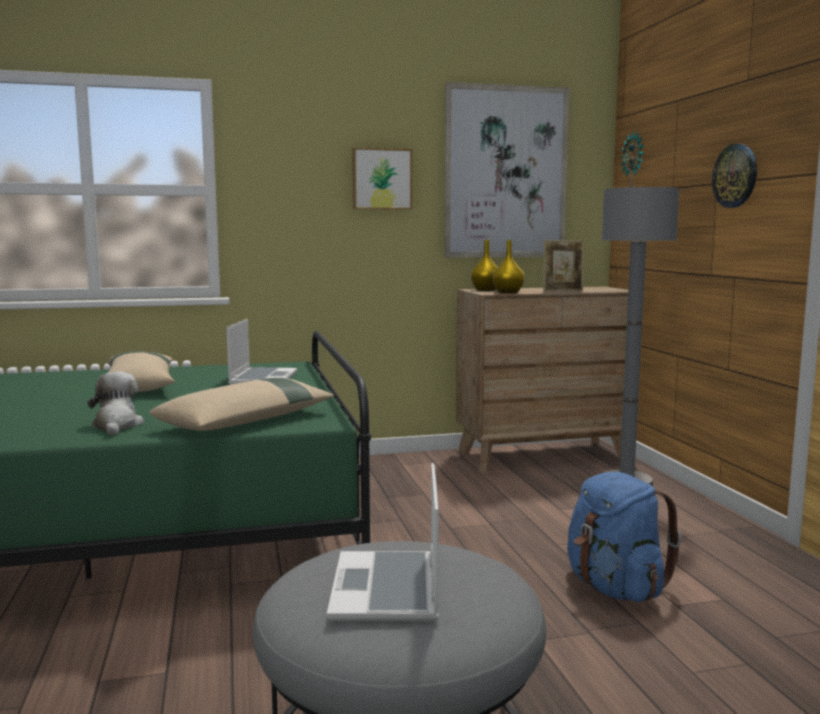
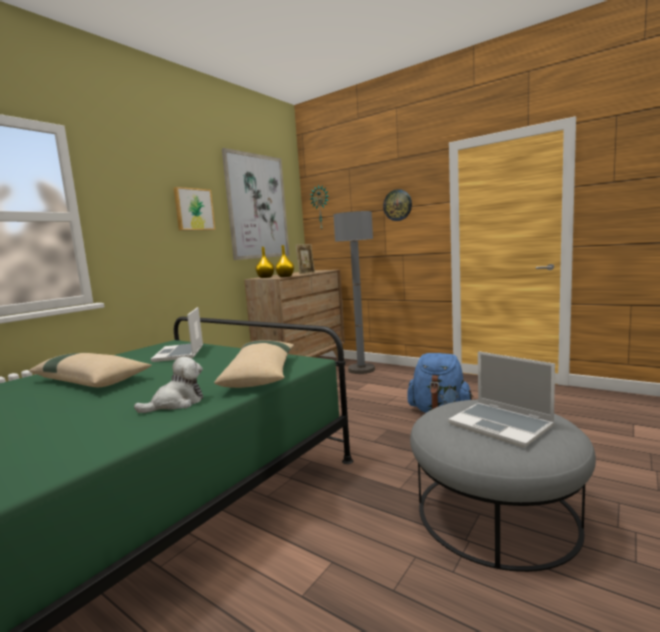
camera: 40 degrees left, 0 degrees up
(117, 426) = (176, 403): plush toy -> plush toy turned 105 degrees clockwise
(263, 378) = (180, 354): laptop -> laptop turned 150 degrees counterclockwise

